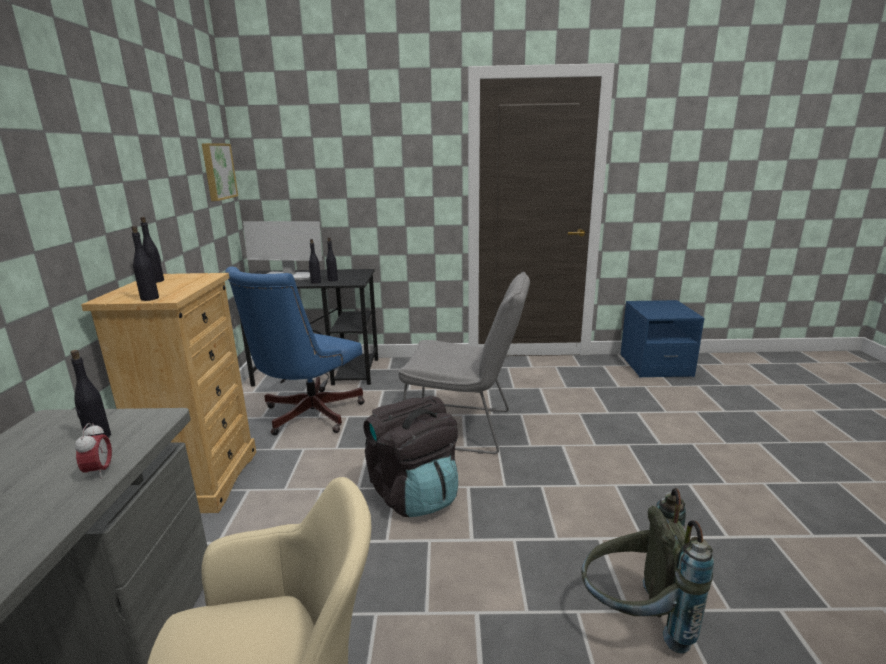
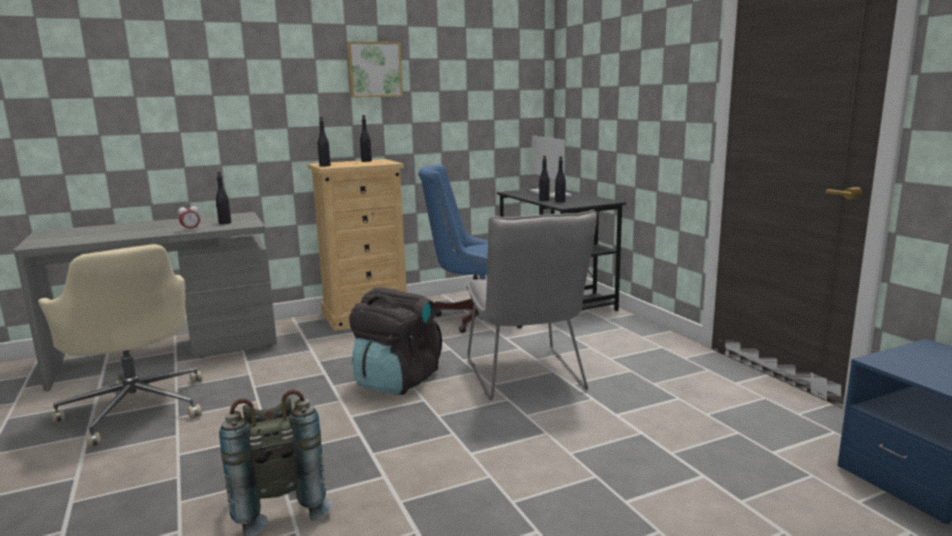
camera: 65 degrees right, 5 degrees down
(217, 171) = (517, 89): picture -> picture (374, 69)

